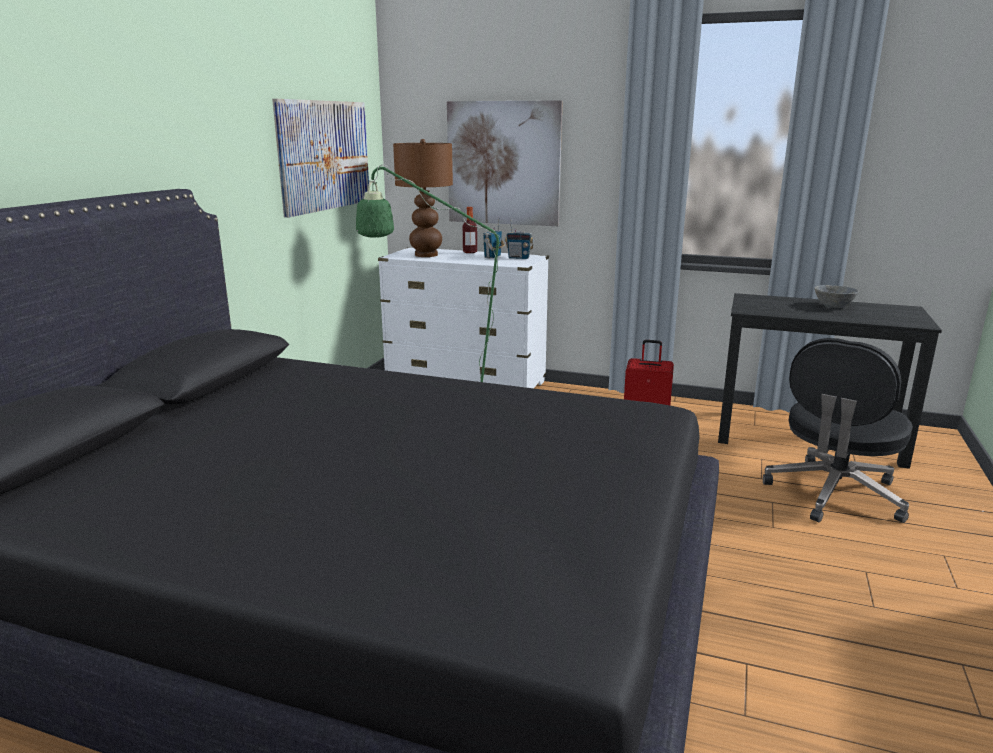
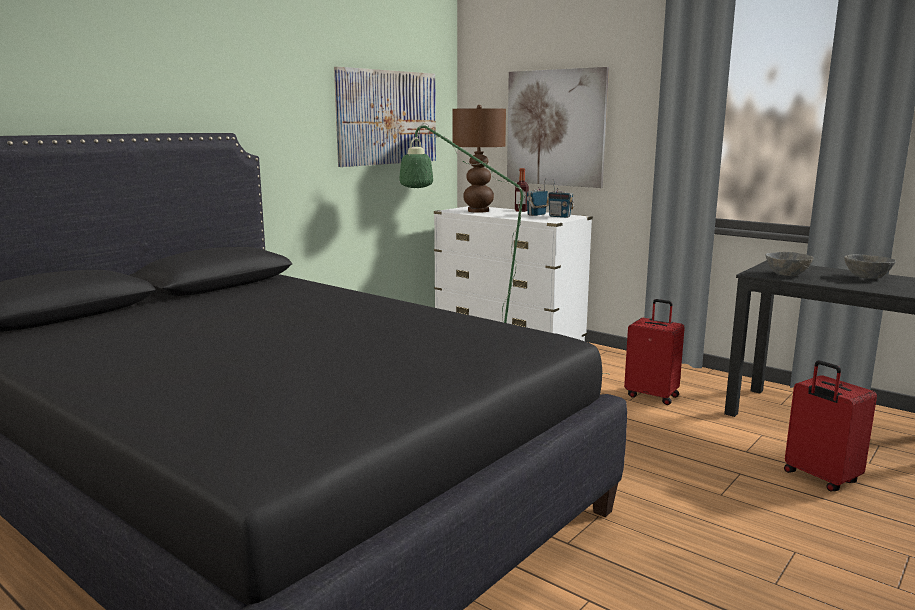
camera: 20 degrees right, 5 degrees down
(771, 309) = (786, 274): none -> grey bowl
(834, 494) = (820, 478): black office chair -> red suitcase

